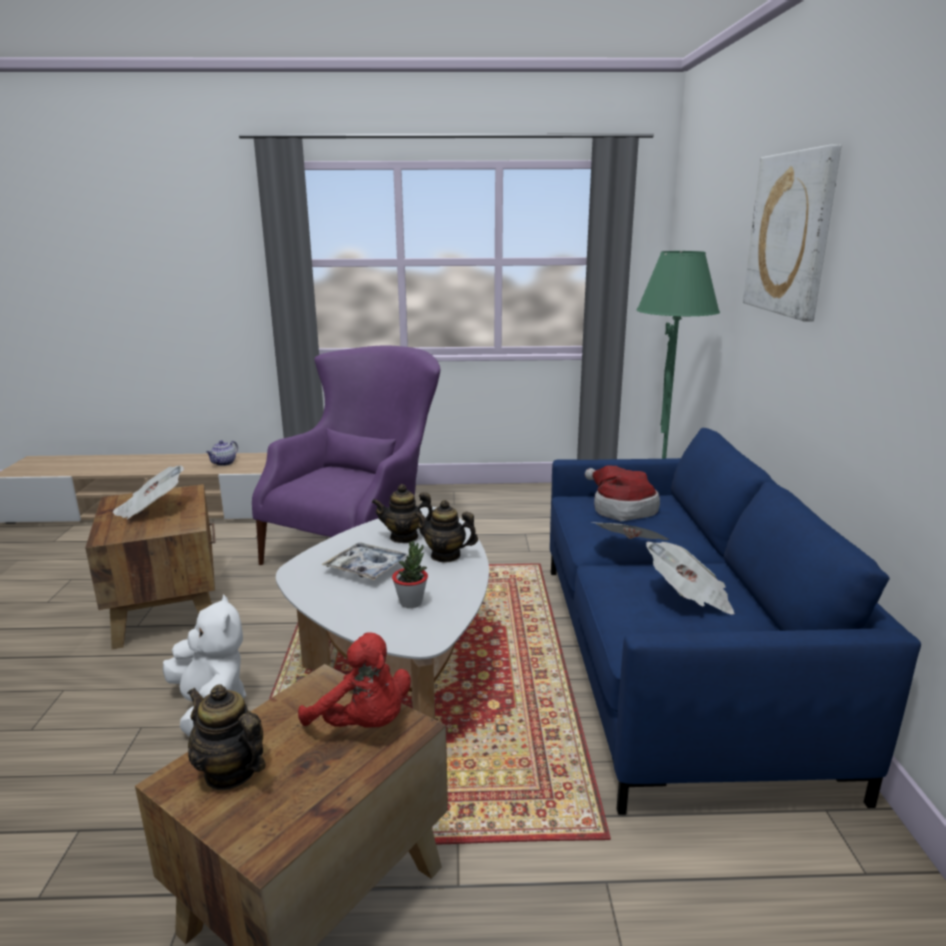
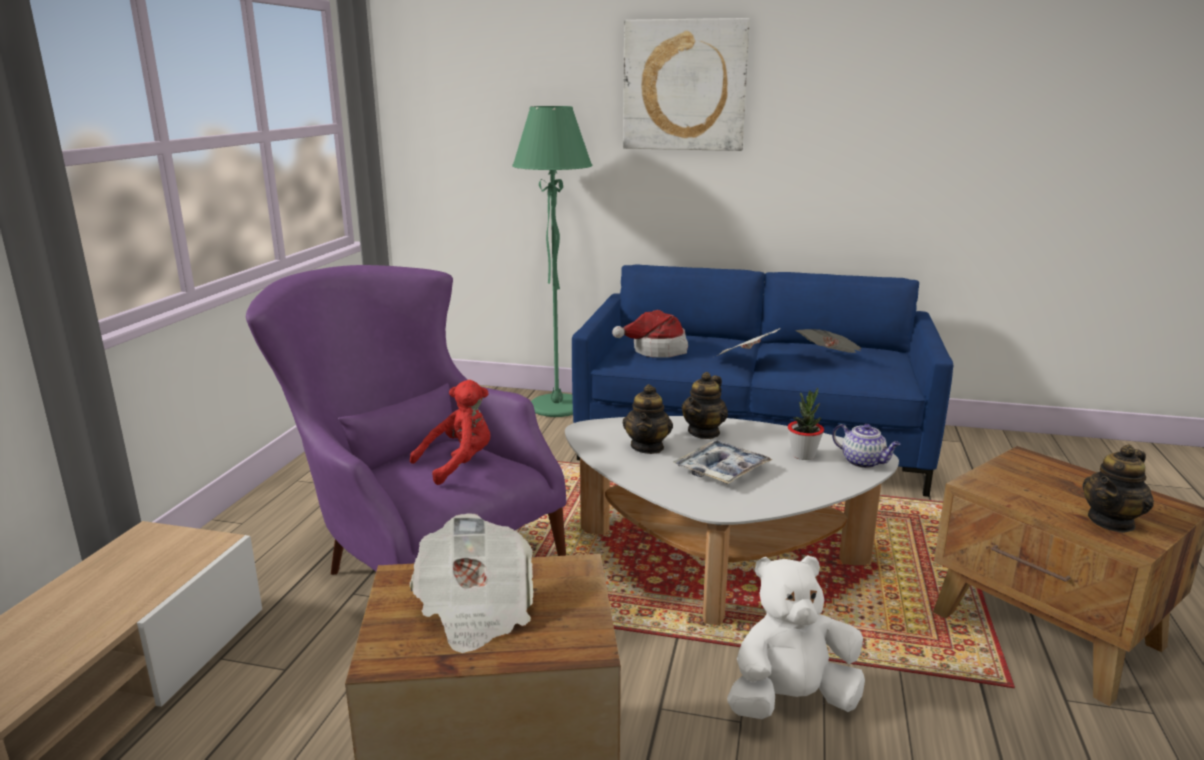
camera: 75 degrees left, 0 degrees up
(224, 463) = (73, 617): teapot -> teapot (864, 462)
(363, 724) = (1029, 471): red plush toy -> red plush toy (458, 464)

